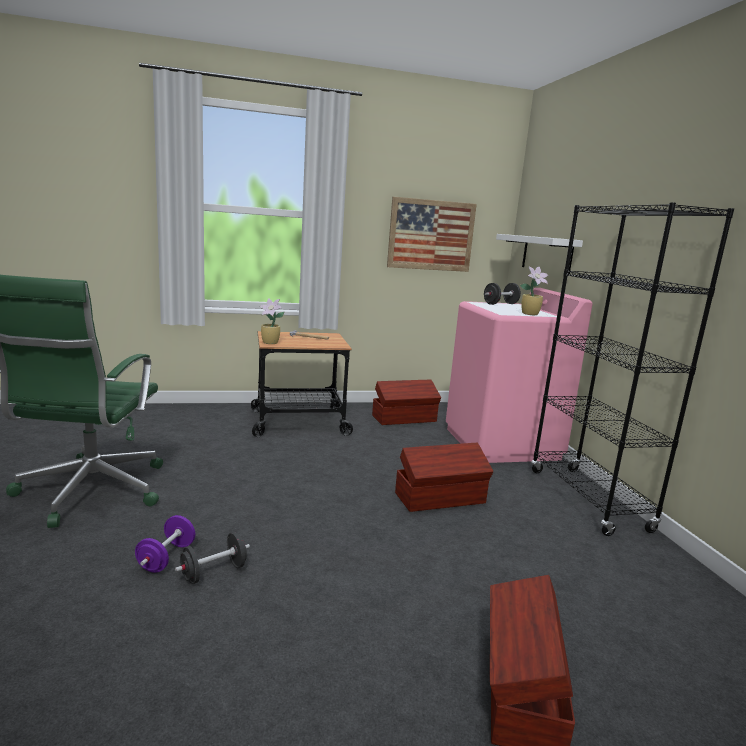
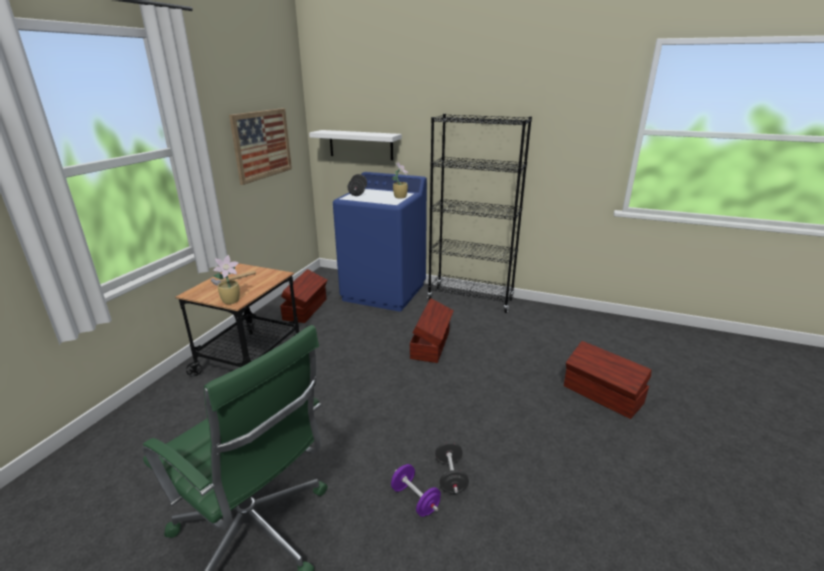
camera: 55 degrees left, 10 degrees up
(502, 444) = (384, 292): pink washing machine -> blue washing machine

